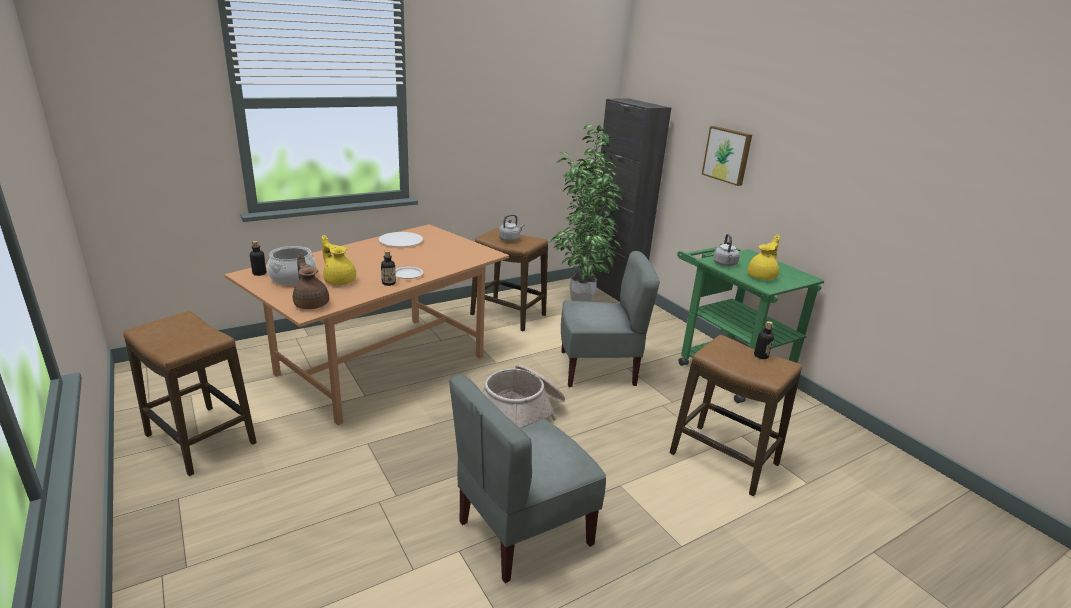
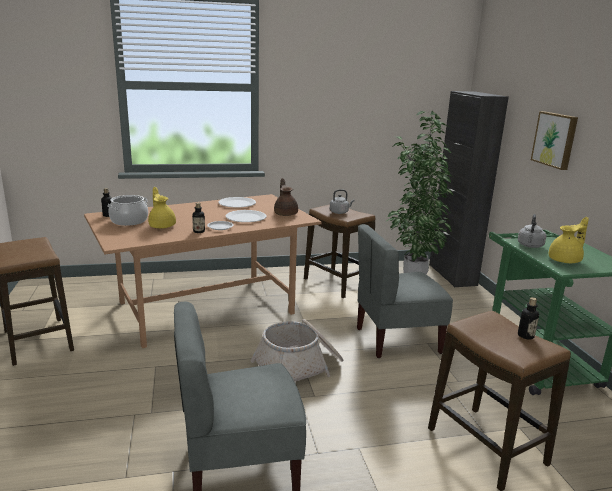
camera: 20 degrees right, 5 degrees down
(311, 304) = (126, 239): brown teapot -> brown teapot (286, 214)
(426, 259) = (246, 217): none -> white plate
(598, 369) = (396, 340): grey chair -> grey chair turned 150 degrees clockwise

